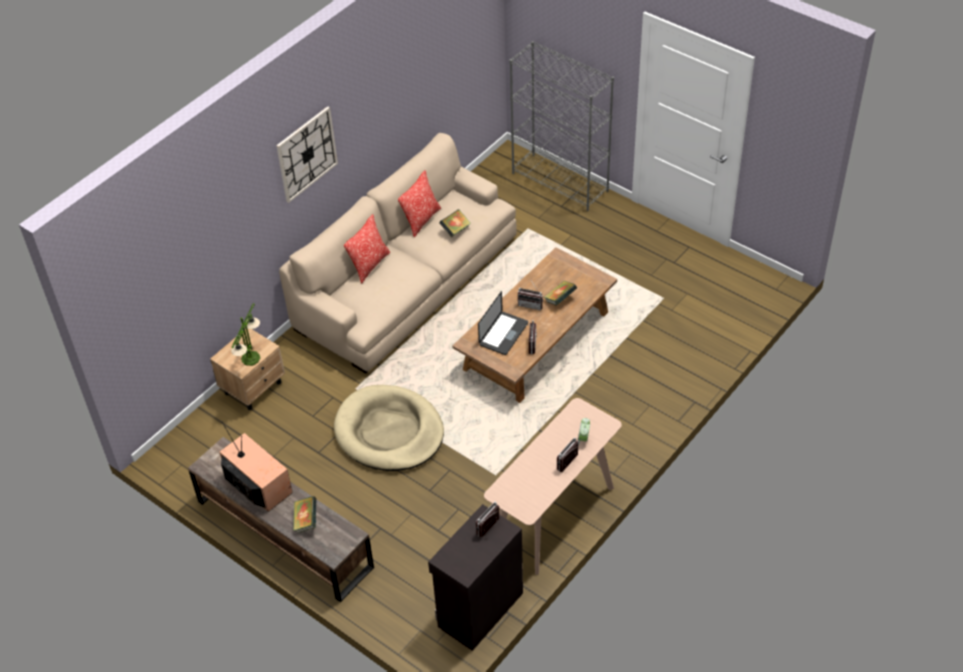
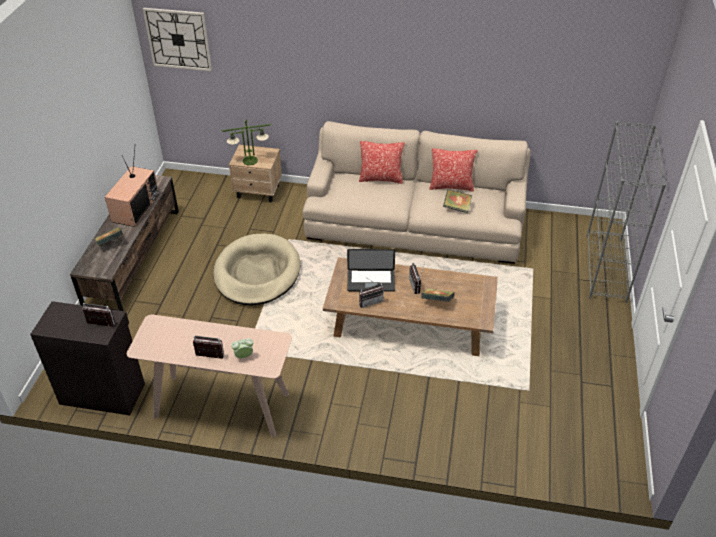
camera: 60 degrees right, 5 degrees down
(306, 154) = (374, 51): wall clock -> wall clock (178, 39)

